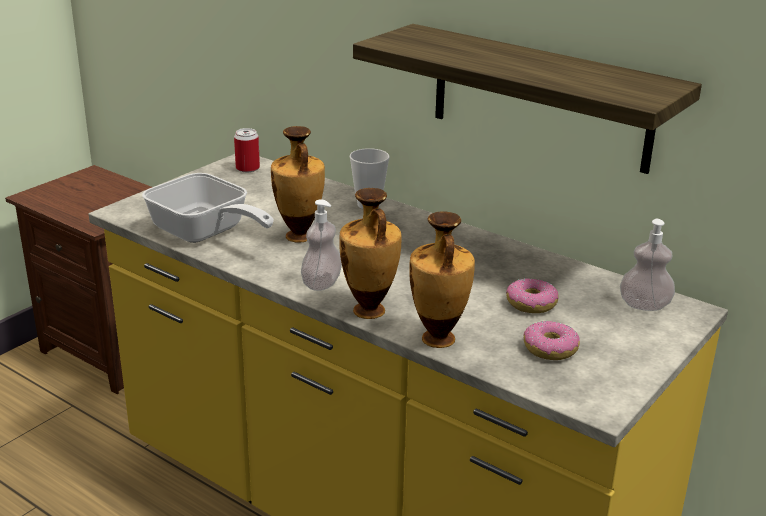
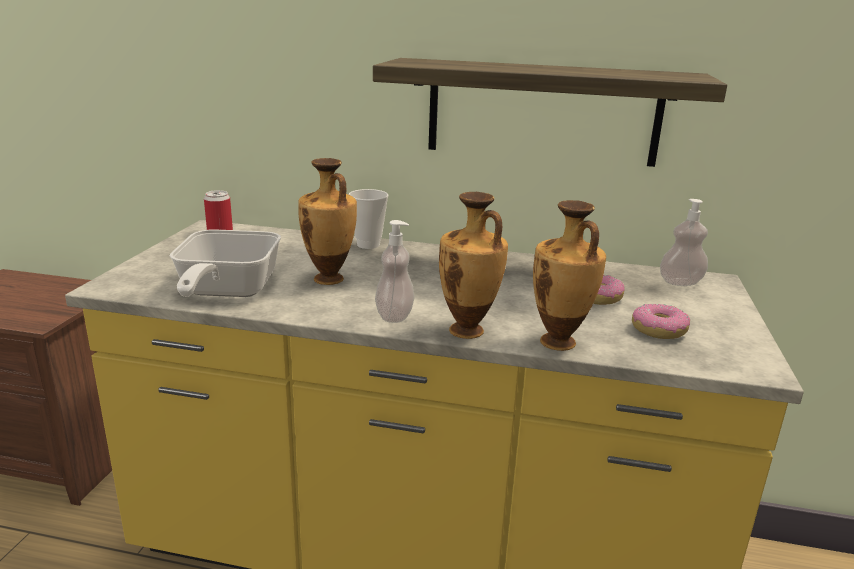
camera: 25 degrees left, 5 degrees down
(205, 233) = (225, 292): frying pan -> frying pan turned 75 degrees clockwise

